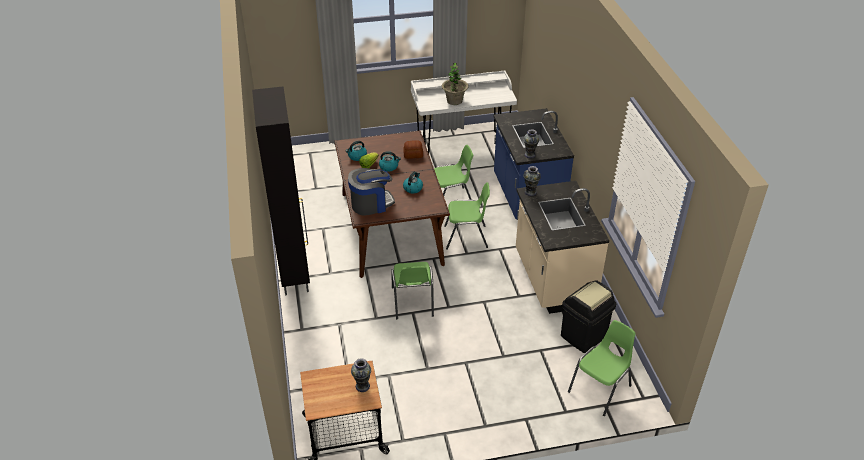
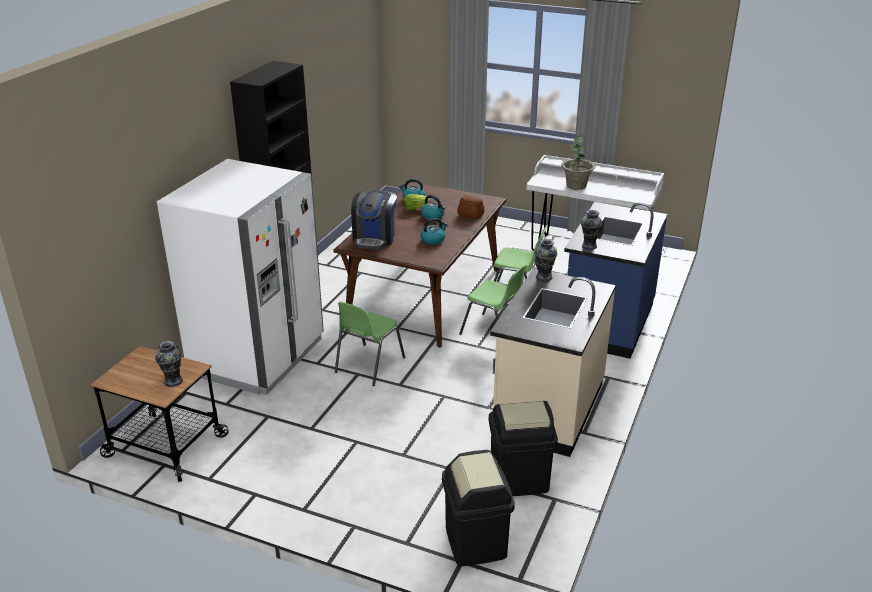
camera: 35 degrees right, 10 degrees down
(328, 333) = (258, 357): none -> white fridge
(371, 204) = (374, 238): coffee machine -> coffee machine turned 90 degrees clockwise
(601, 389) = (476, 542): green chair -> black trash can

